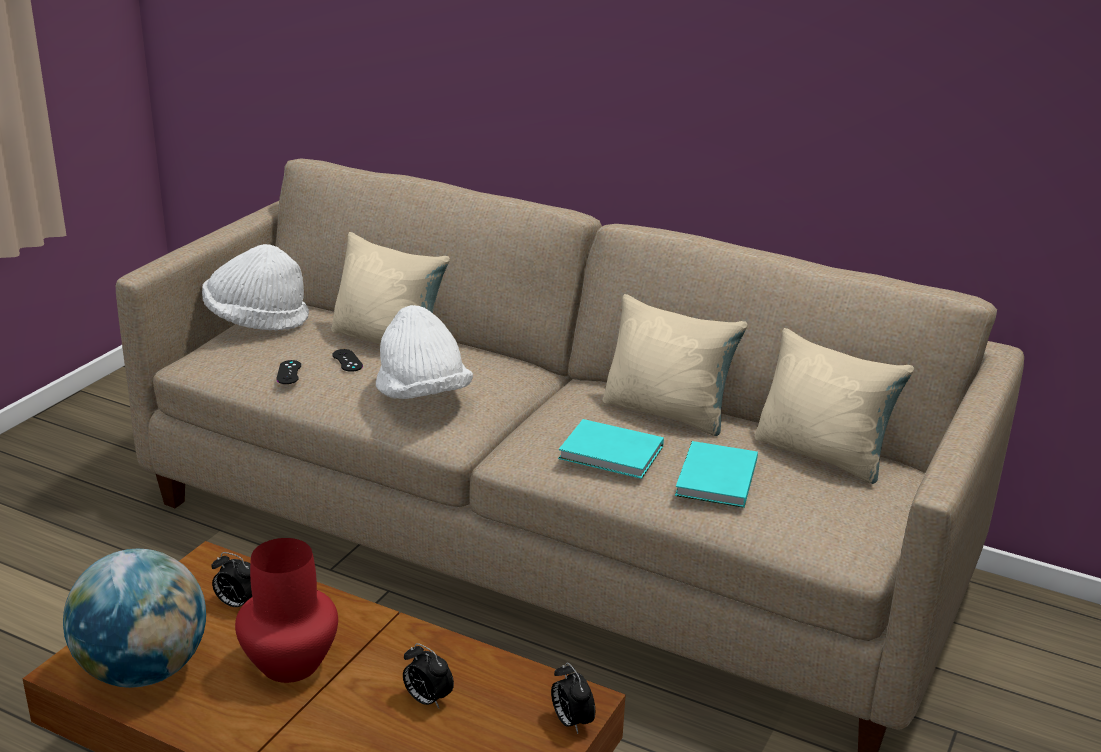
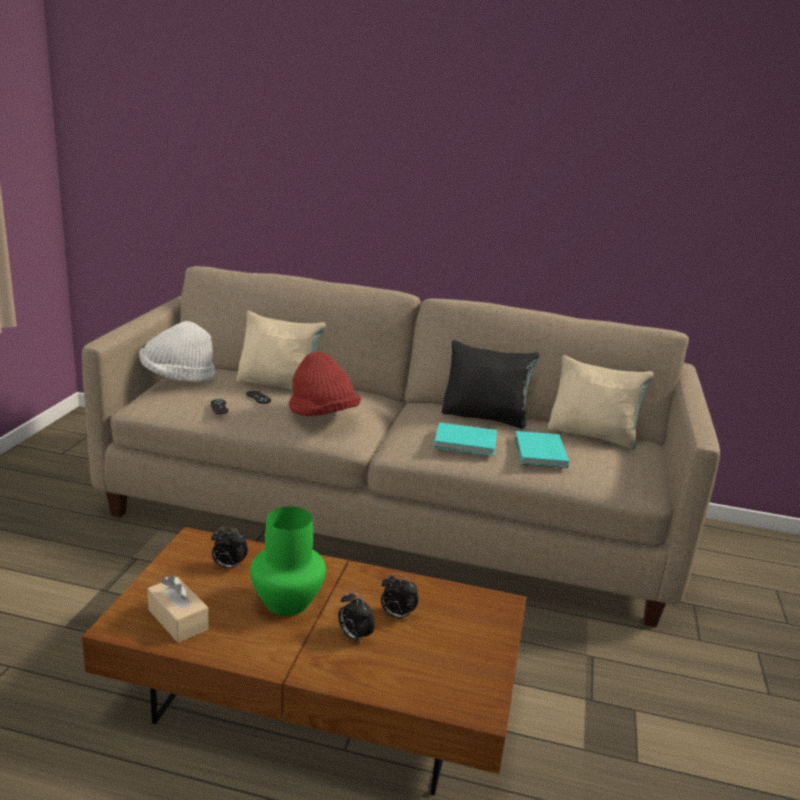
camera: 15 degrees left, 5 degrees down
(143, 671) = (178, 620): globe -> beige tissue box
(292, 662) = (288, 601): red vase -> green vase
(422, 395) = (322, 415): white hat -> red hat
(571, 721) = (501, 618): alarm clock -> alarm clock (354, 636)
(667, 412) = (485, 417): beige pillow -> black pillow

